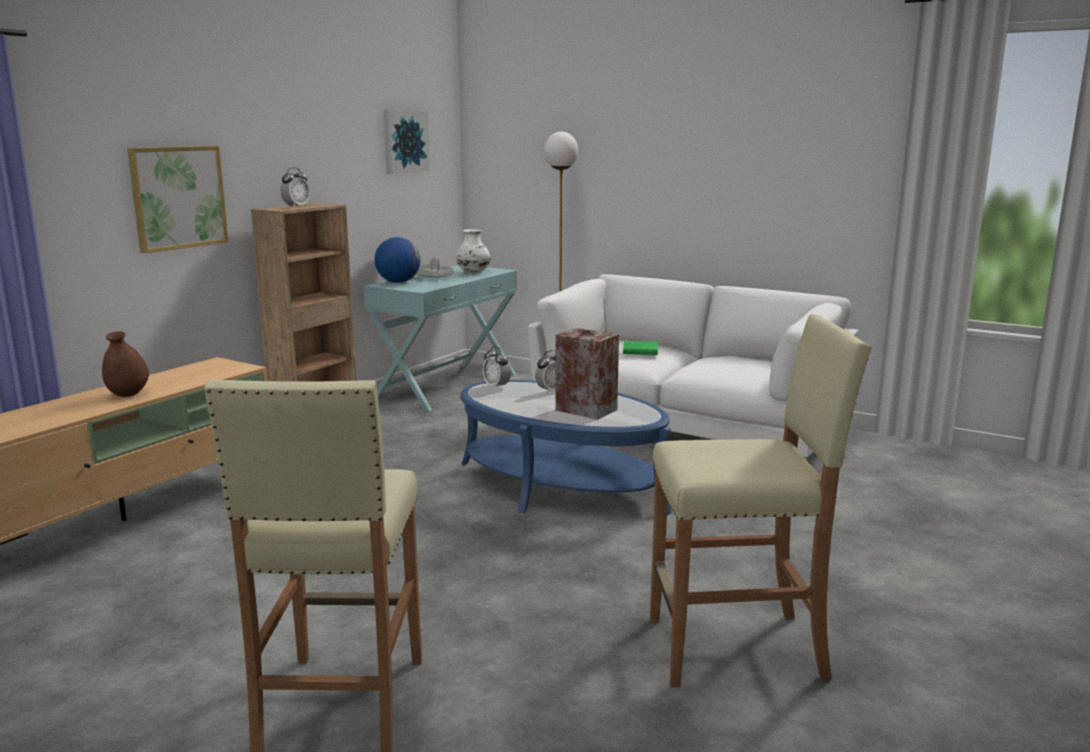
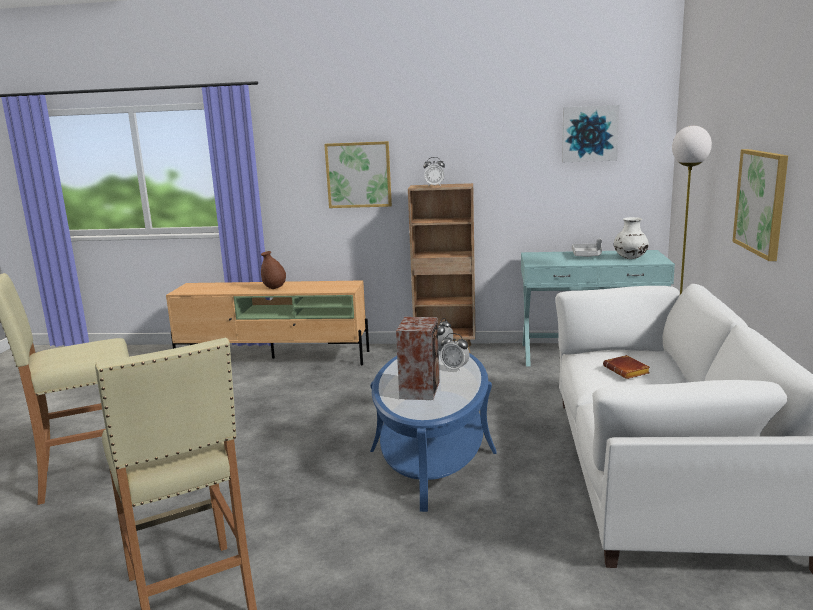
camera: 65 degrees right, 0 degrees up
(398, 282) = (548, 254): globe -> none
(641, 352) = (627, 371): green book -> brown book
(681, 191) = (761, 202): none -> picture

